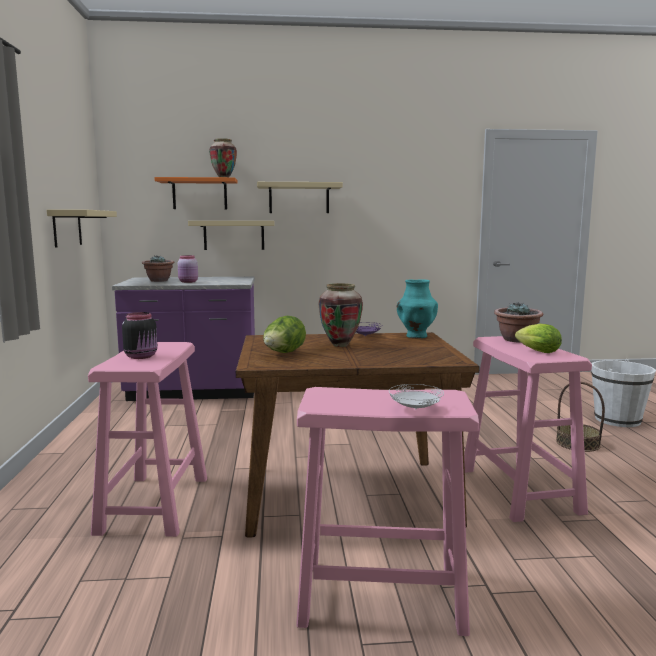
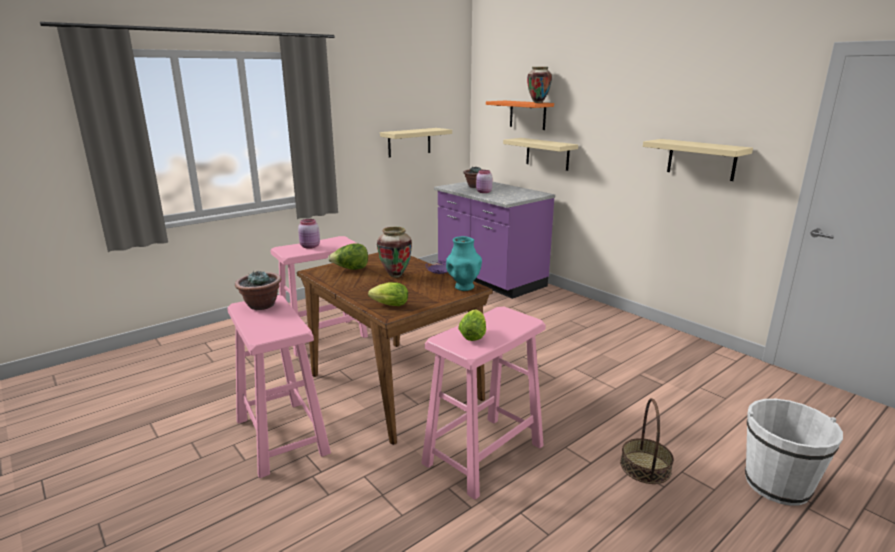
camera: 55 degrees right, 10 degrees up
(142, 356) = (310, 246): black jar -> pink jar
(299, 198) = (600, 124): beige shelf -> beige shelf (701, 159)
(416, 409) = (254, 328): white plate -> none
(428, 358) = (388, 305): none -> lettuce
(517, 340) = (512, 321): potted plant -> potted plant (261, 305)

